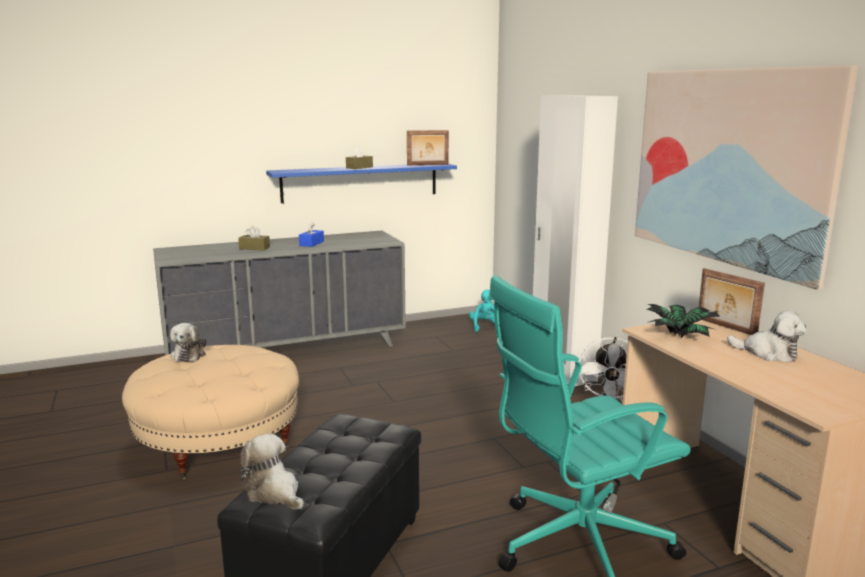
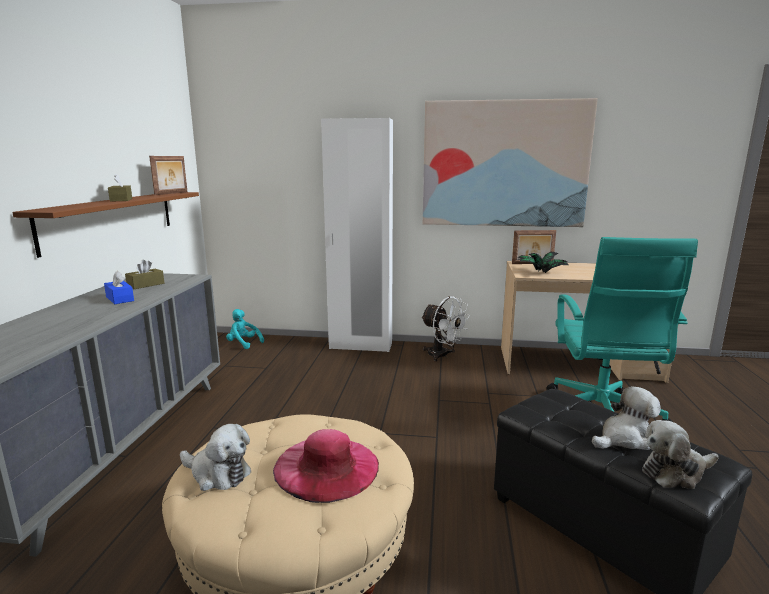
camera: 60 degrees left, 0 degrees up
(211, 376) = (326, 467): none -> pink hat
(254, 248) = (64, 322): brown tissue box -> brown tissue box (145, 285)
(360, 182) = (112, 219): blue shelf -> brown shelf
(768, 353) = (581, 267): plush toy -> plush toy (624, 438)

